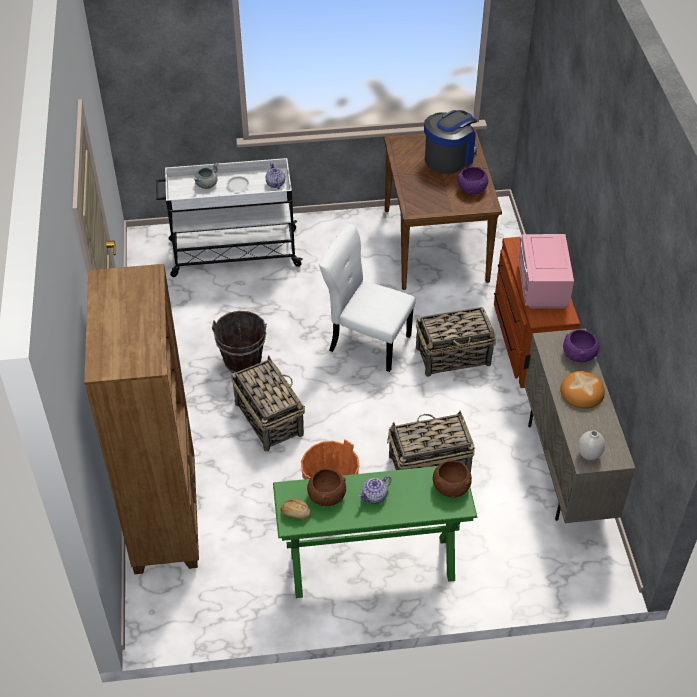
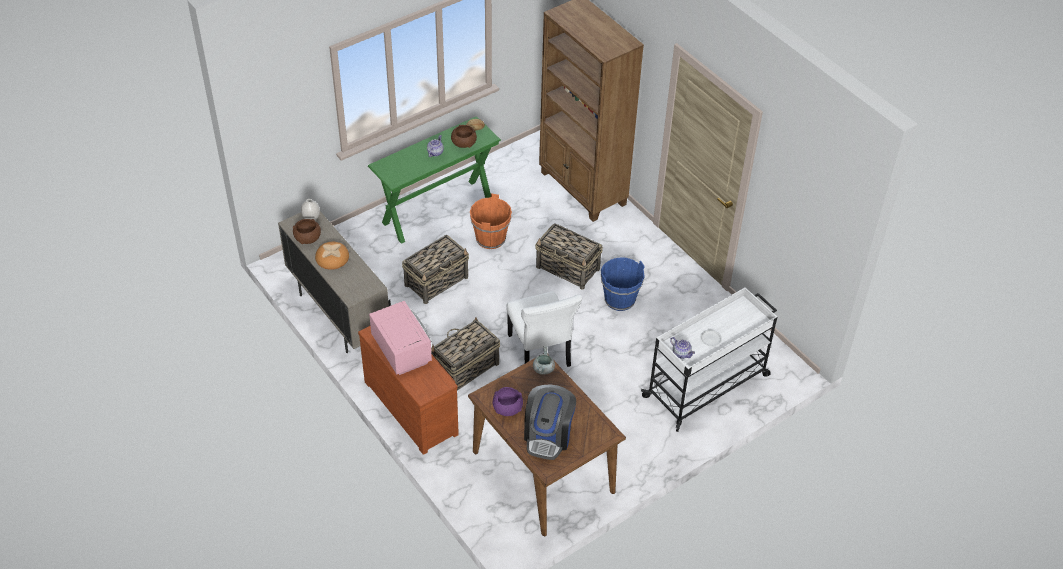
camera: 150 degrees right, 0 degrees up
(206, 184) = (736, 329): grey cooking pot -> grey cooking pot (543, 369)
(243, 361) = (619, 300): brown bucket -> blue bucket
(367, 342) = (540, 353): white chair -> white chair turned 75 degrees clockwise
(451, 486) = (392, 173): brown bowl -> brown bowl (307, 238)
(579, 354) = (345, 284): purple bowl -> none

